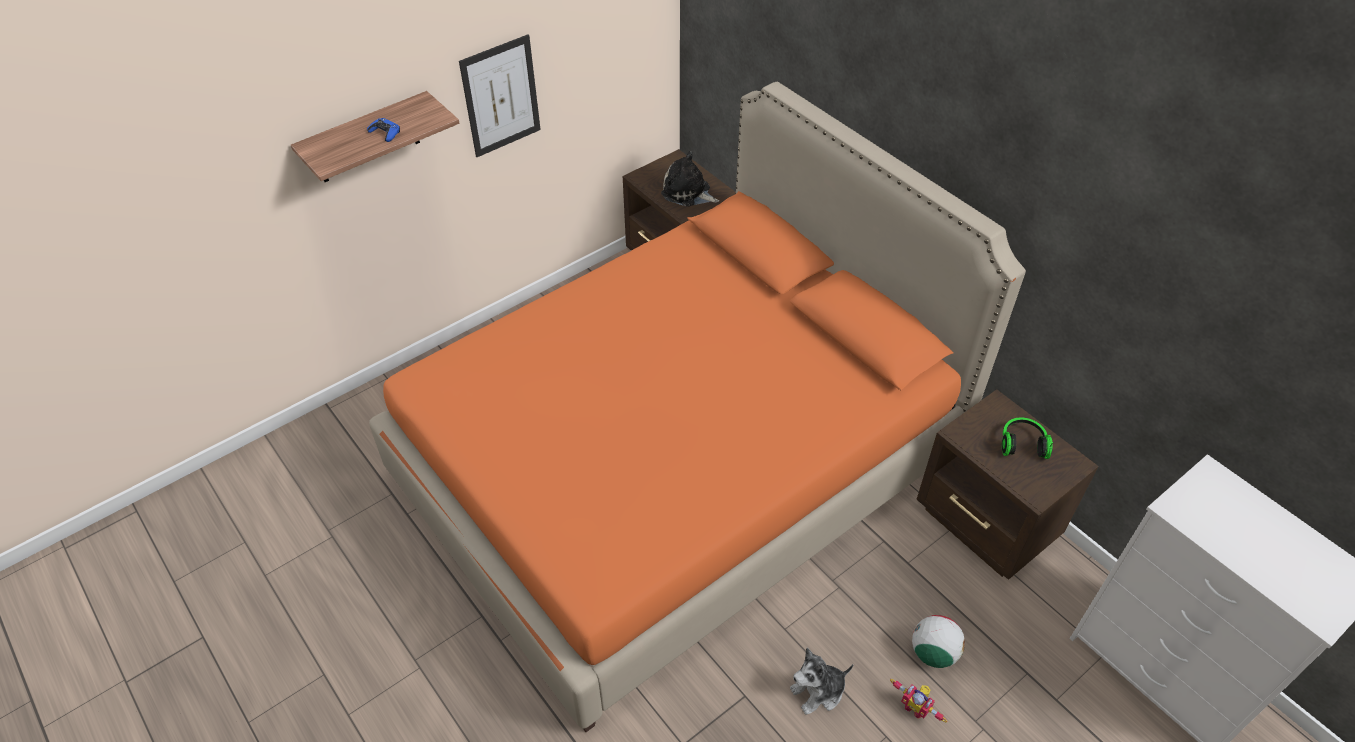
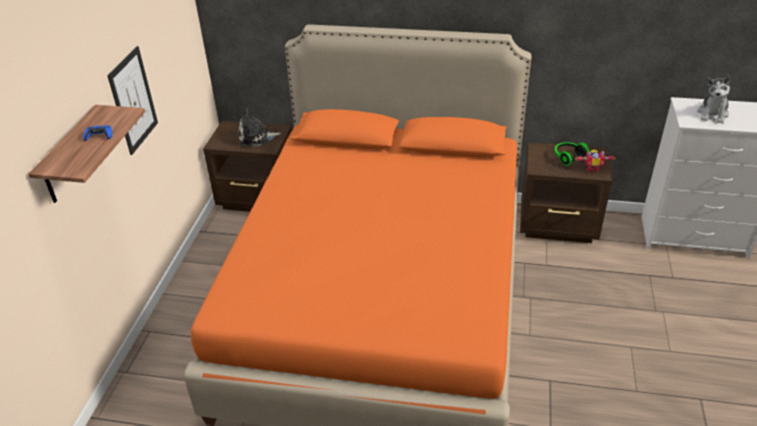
camera: 40 degrees left, 10 degrees down
(818, 691) = (579, 351): plush toy -> plush toy (713, 114)
(916, 707) = (627, 324): toy robot -> toy robot (592, 168)
(933, 653) = (604, 295): football -> none

